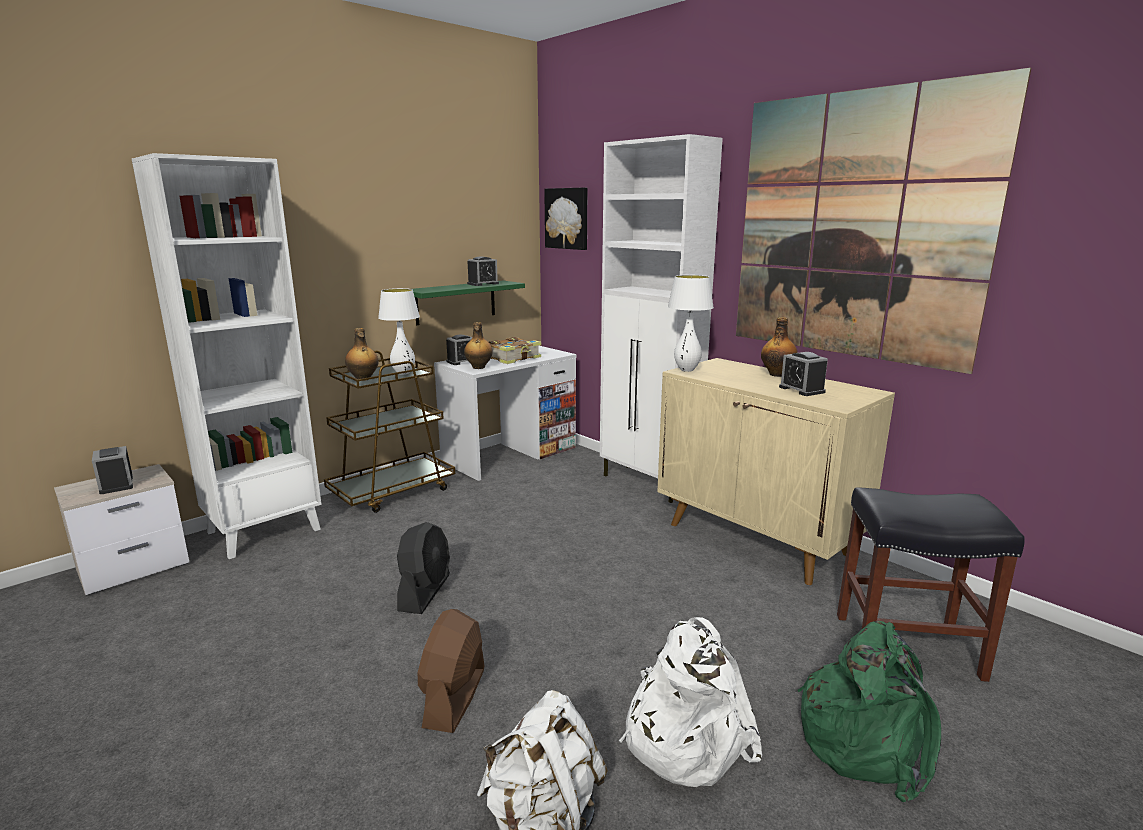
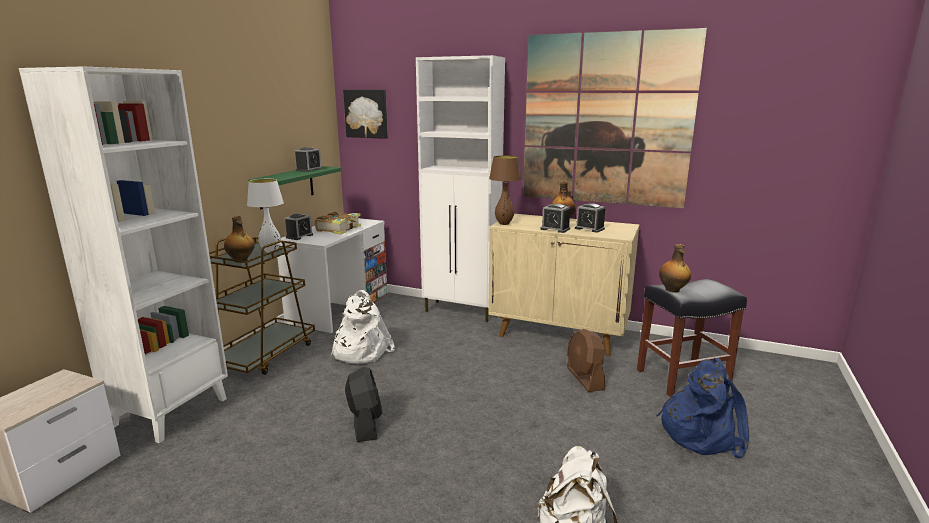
camera: 25 degrees left, 0 degrees up
(116, 485) = (41, 396): alarm clock -> alarm clock (555, 229)
(454, 697) = (453, 486): brown fan -> brown fan (585, 378)
(478, 367) = (320, 239): bottle -> bottle (672, 290)
(683, 735) = (610, 461): white backpack -> white backpack (359, 351)
(686, 370) = (504, 223): white table lamp -> brown table lamp
(867, 740) = (701, 432): green backpack -> blue backpack

